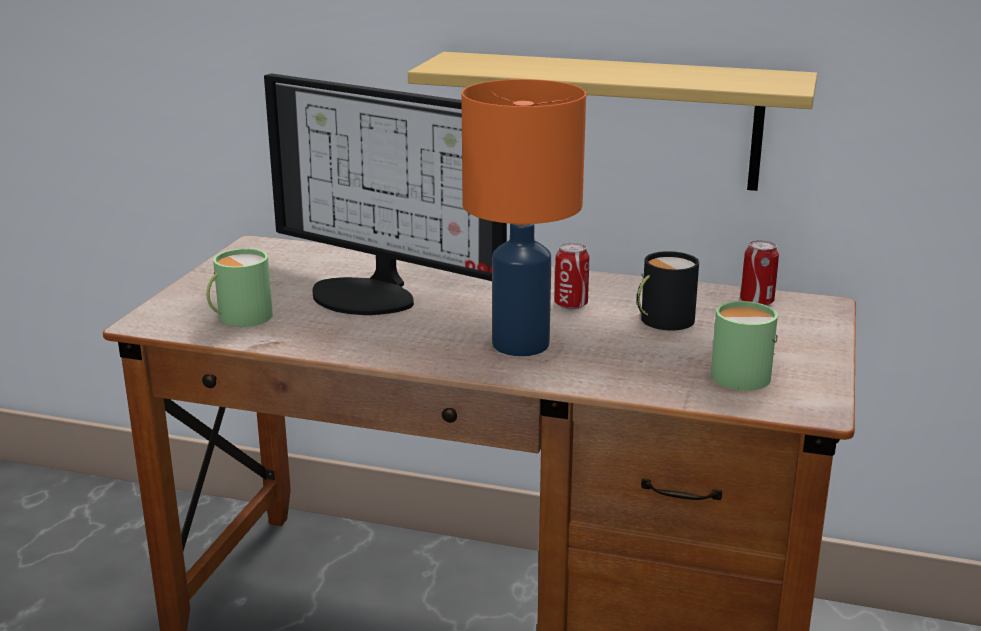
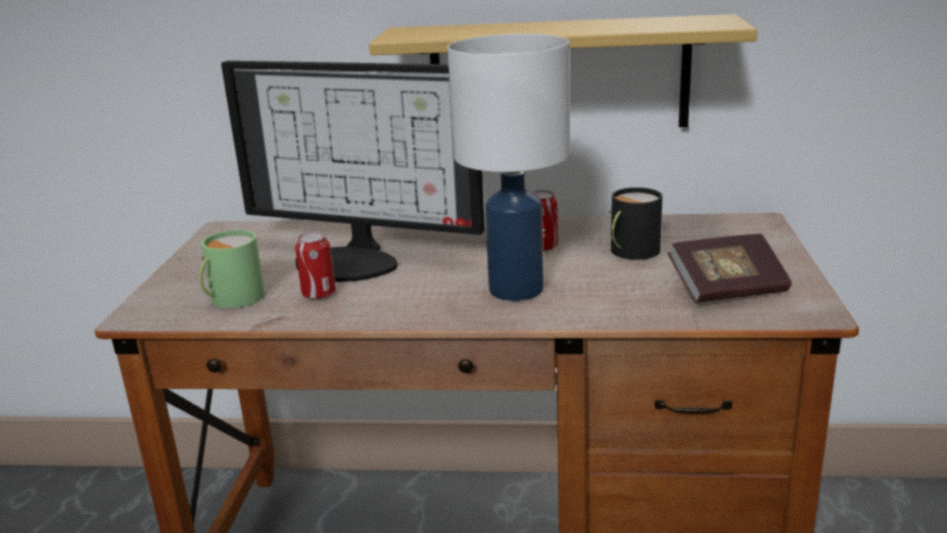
camera: 10 degrees left, 0 degrees up
(521, 343) = (516, 288): orange table lamp -> white table lamp
(740, 373) = (728, 290): green mug -> book
(757, 301) = (702, 225): can -> can (319, 294)

